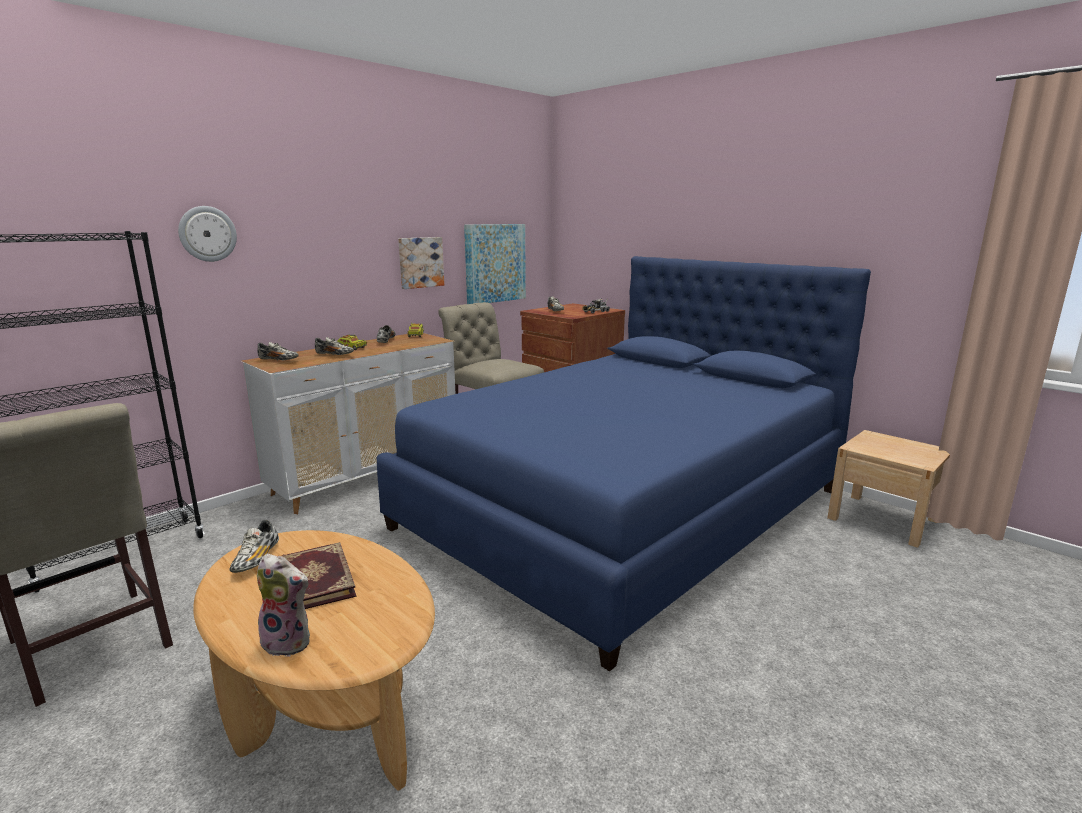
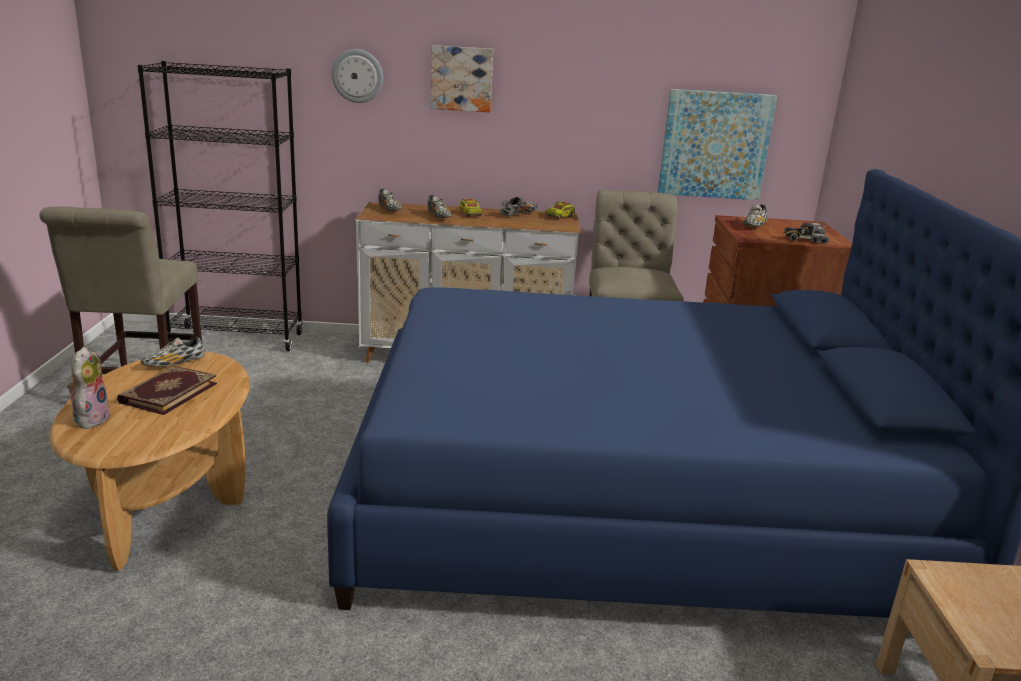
camera: 45 degrees right, 5 degrees up
(290, 641) = (91, 418): plush toy -> plush toy turned 150 degrees counterclockwise
(420, 262) = (595, 130): picture -> picture (461, 78)

